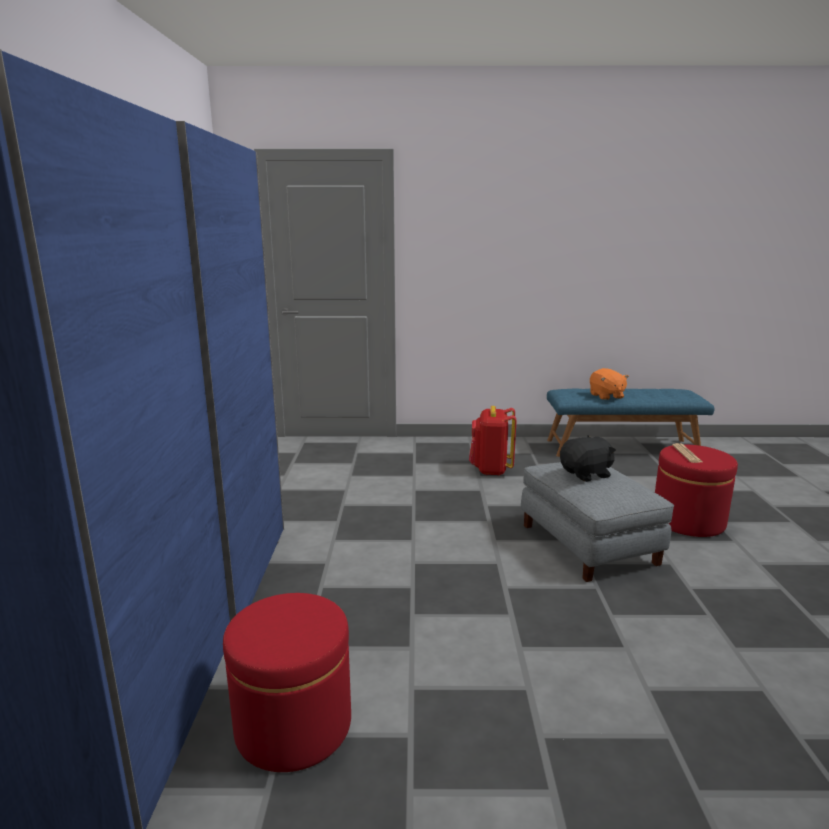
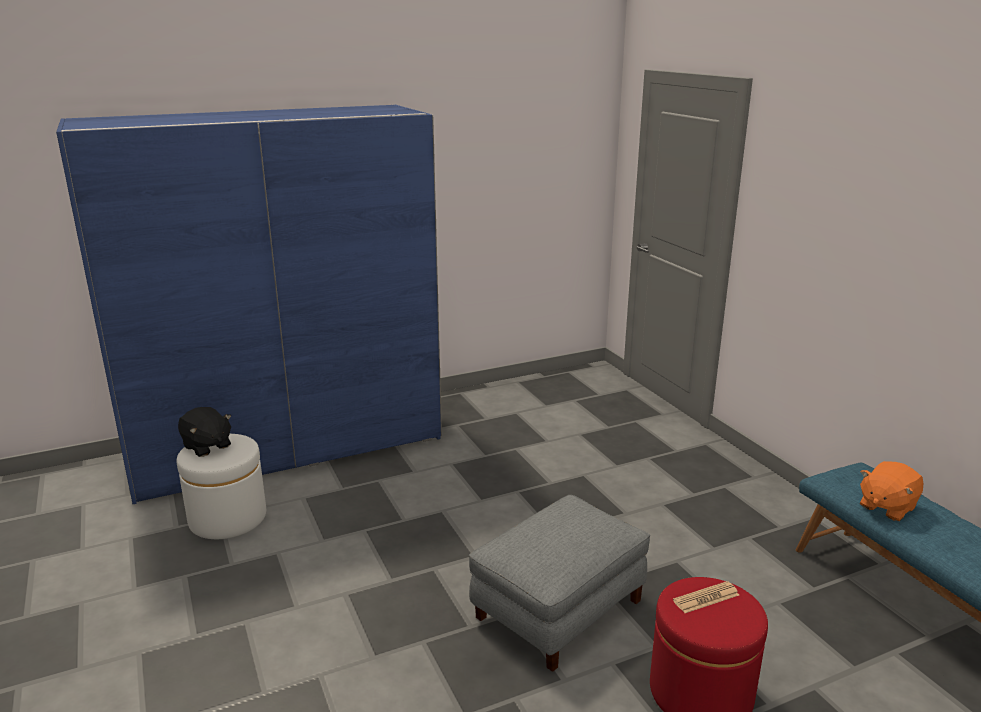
camera: 65 degrees right, 5 degrees up
(293, 725) = (228, 518): red ottoman -> white ottoman
(490, 470) = (687, 508): red backpack -> none
(586, 474) = (558, 527): black plush toy -> black plush toy (207, 446)

